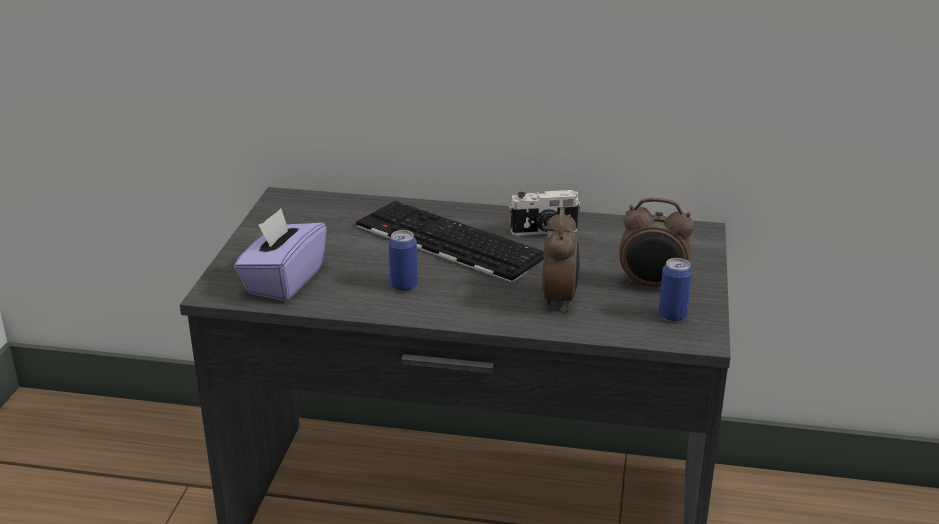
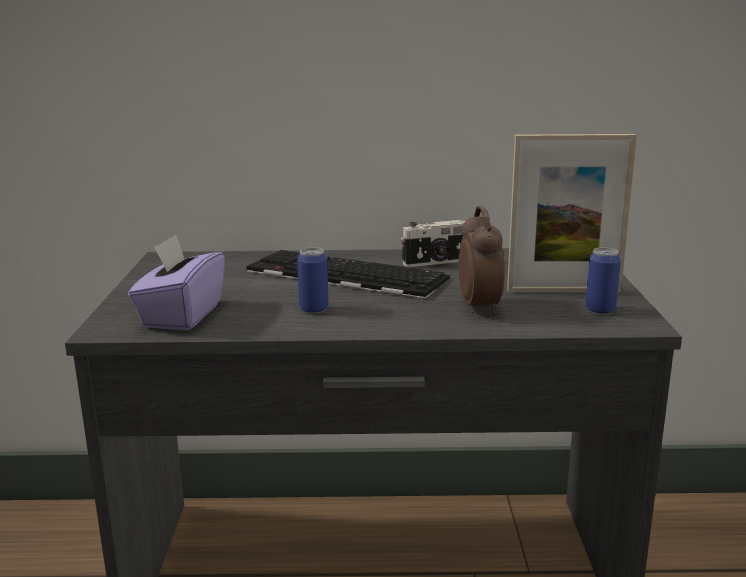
camera: 10 degrees left, 10 degrees down
(651, 285) = (563, 291): alarm clock -> picture frame

